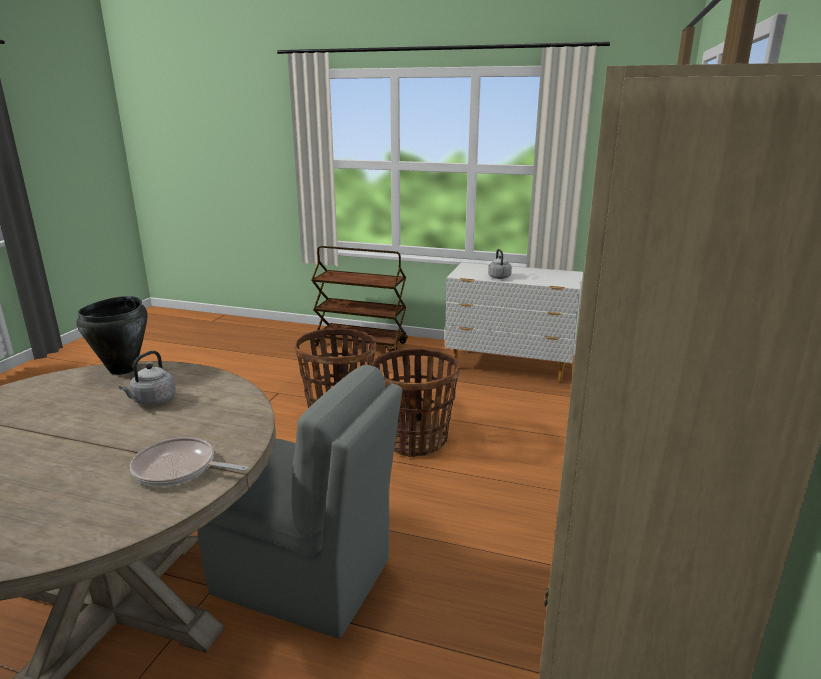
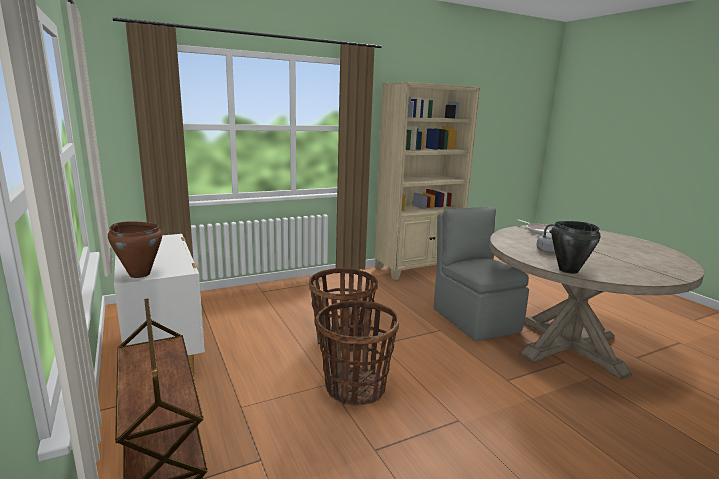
camera: 135 degrees left, 5 degrees down
(470, 267) = (139, 274): none -> brown cooking pot
(499, 277) = (175, 256): grey kettle -> none

